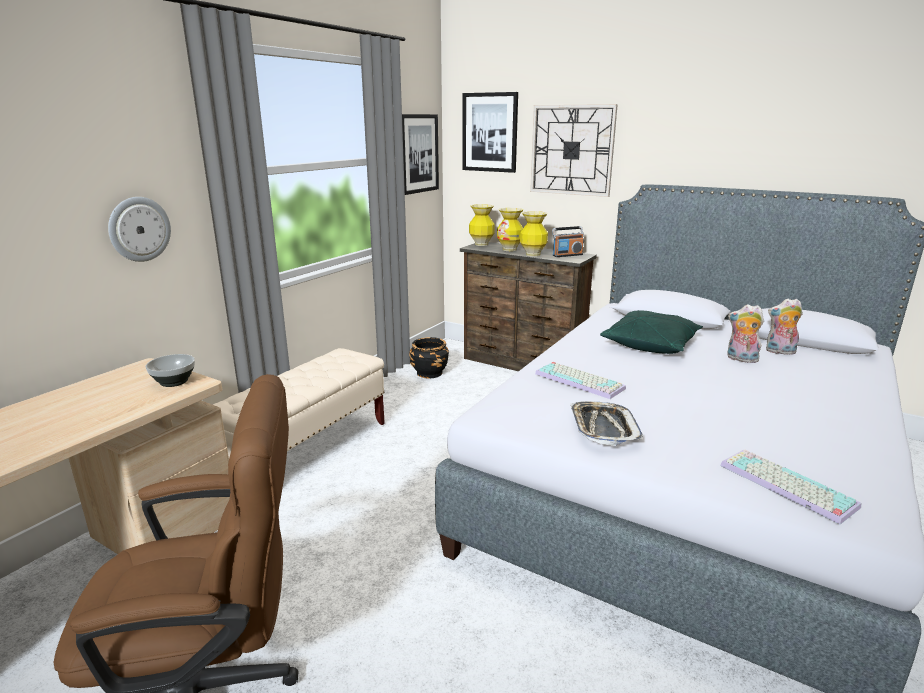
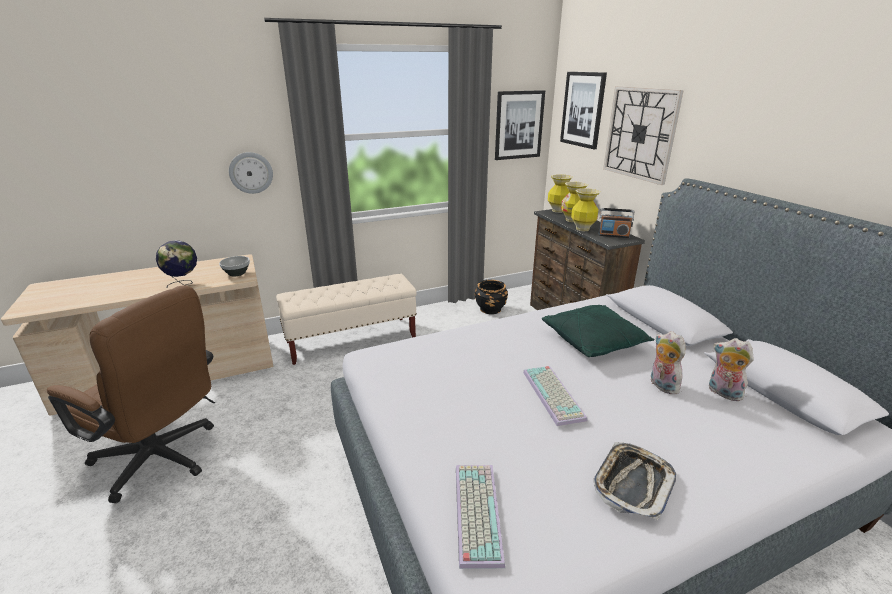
camera: 35 degrees right, 5 degrees up
(104, 415) = (183, 284): none -> globe
(581, 381) = (472, 353): keyboard -> keyboard (555, 395)
(603, 428) = (421, 397): tray -> tray (632, 483)

